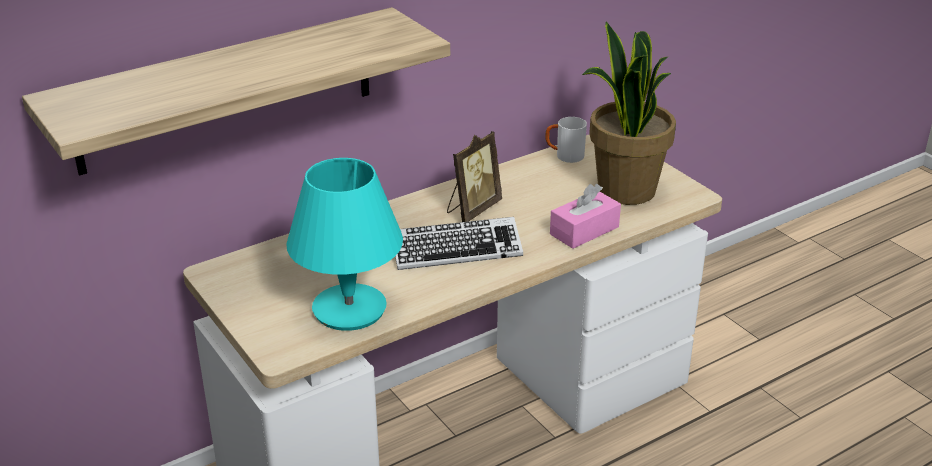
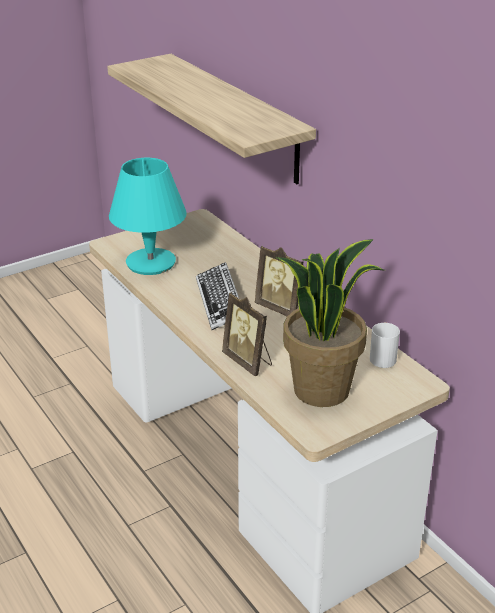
camera: 90 degrees right, 0 degrees up
(584, 230) = (248, 361): pink tissue box -> picture frame

